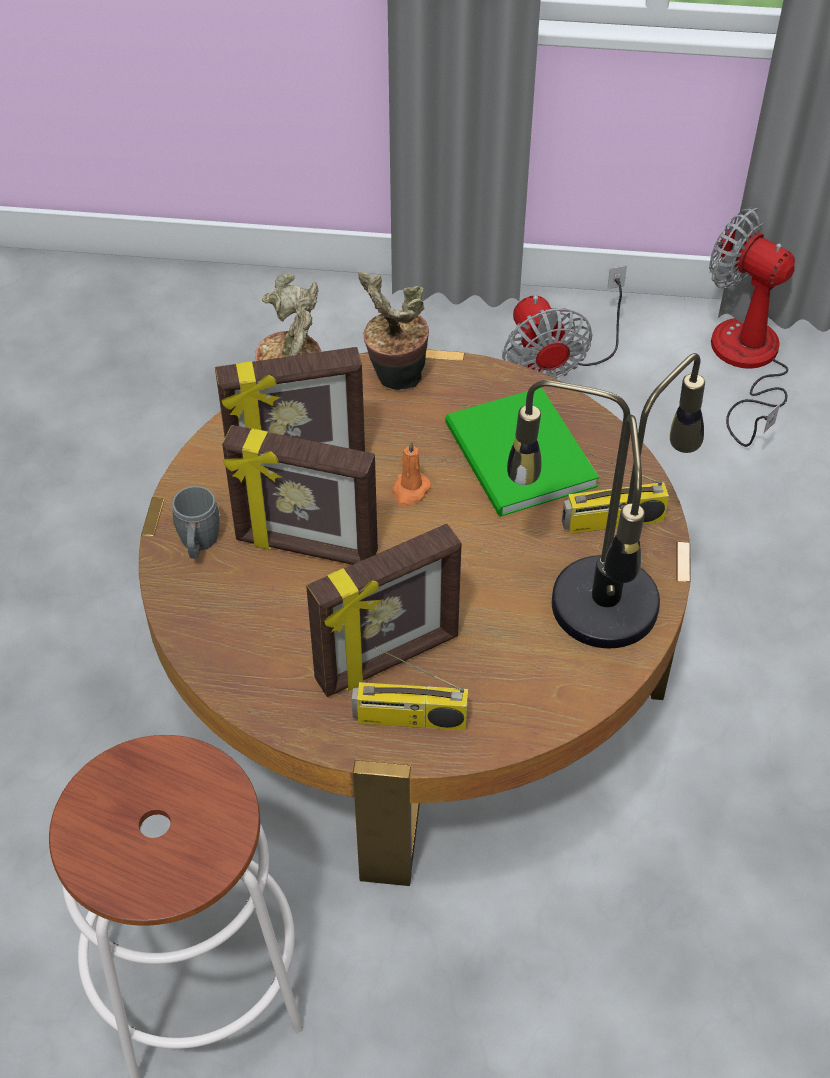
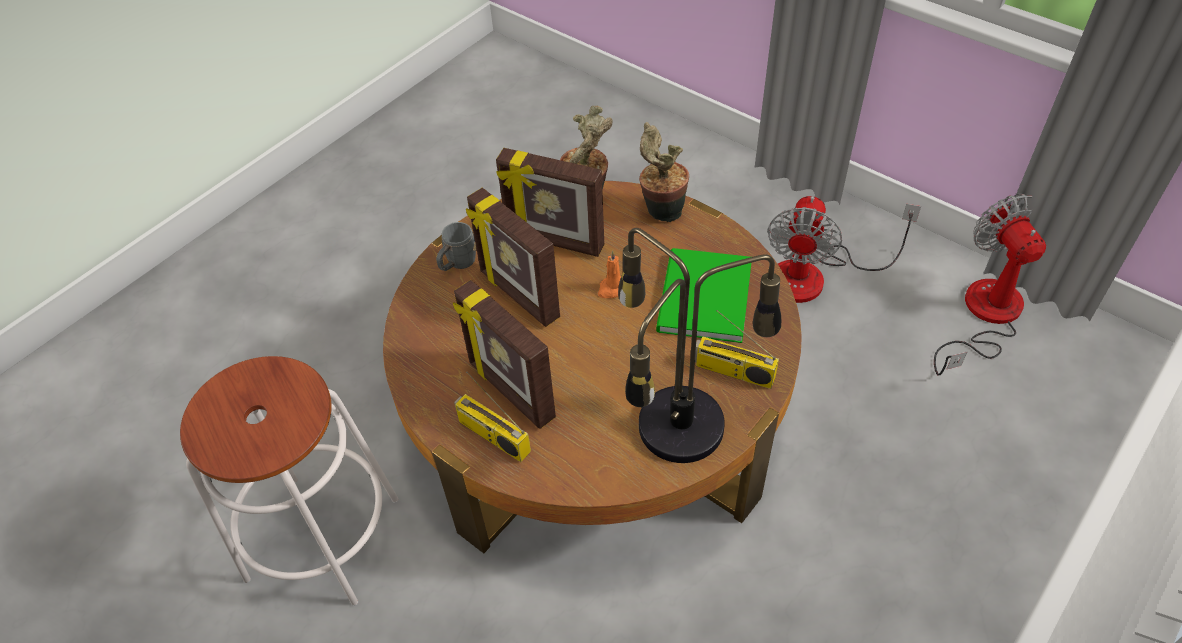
camera: 35 degrees right, 0 degrees up
(388, 660) = (510, 391): picture frame -> picture frame turned 45 degrees clockwise

